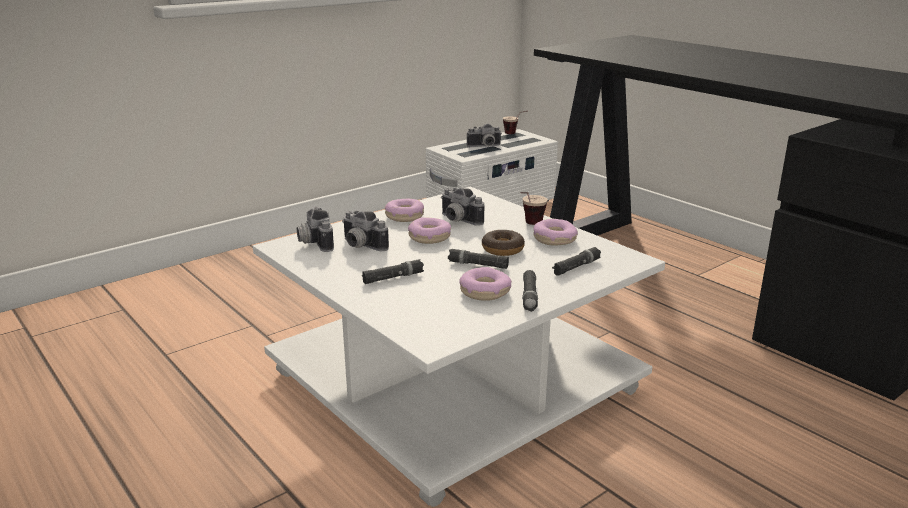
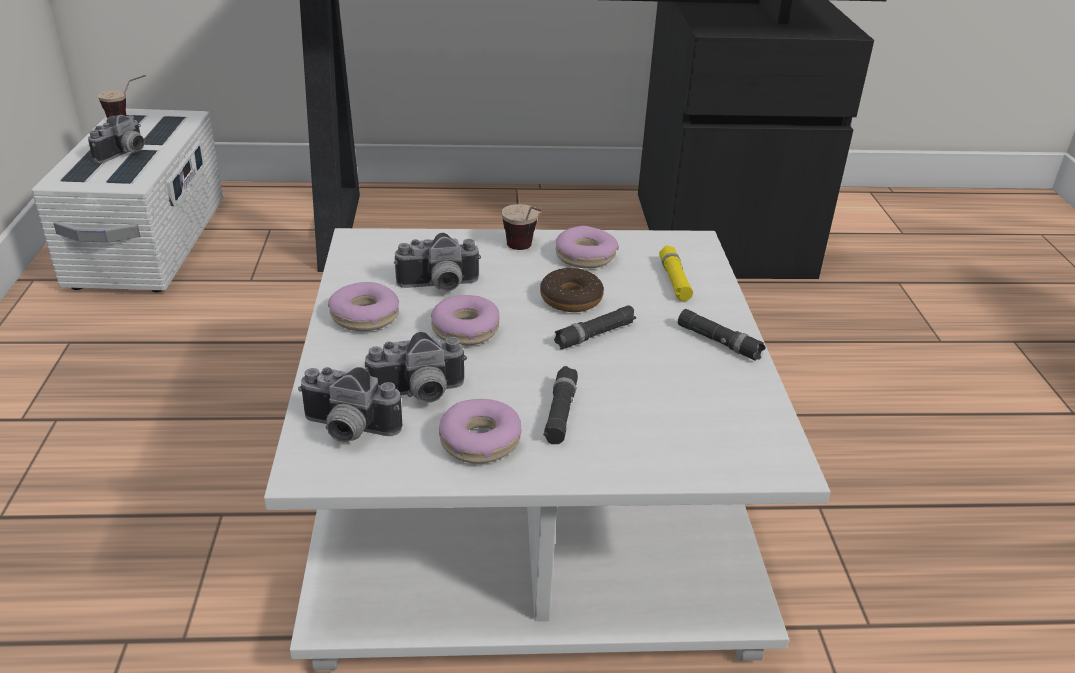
camera: 55 degrees left, 10 degrees up
(485, 292) = (678, 365): donut -> donut (480, 441)
(576, 267) = (674, 280): black flashlight -> yellow flashlight

